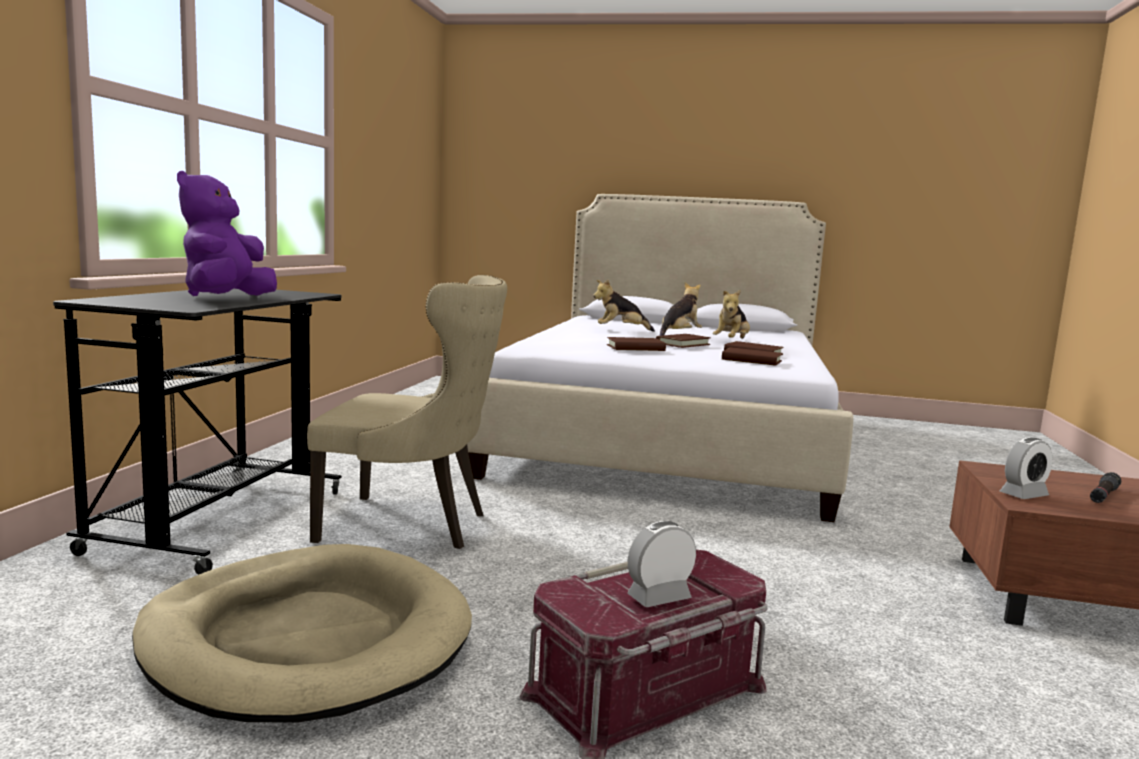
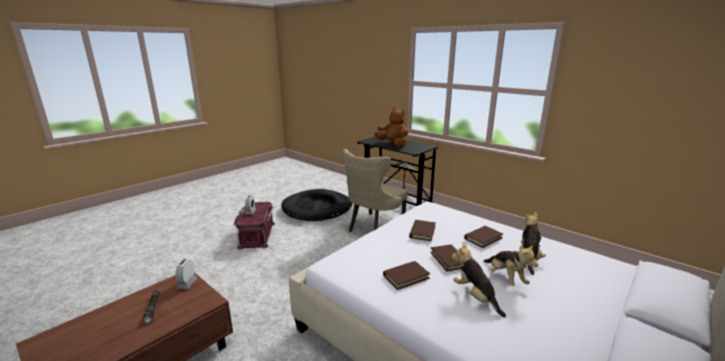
camera: 120 degrees right, 10 degrees up
(226, 298) = (392, 144): purple plush toy -> brown plush toy
(307, 640) = (317, 208): beige dog bed -> black dog bed
(751, 360) = (373, 259): brown book -> brown book (483, 238)

